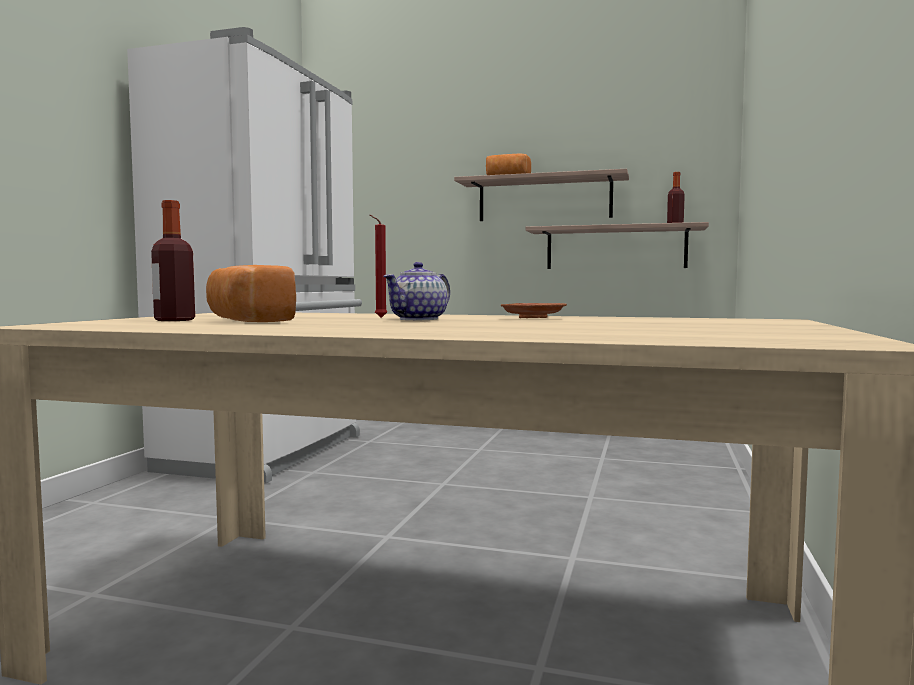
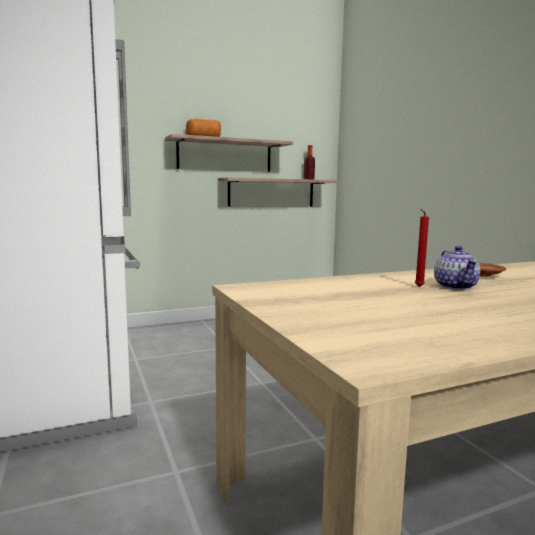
camera: 40 degrees left, 5 degrees up
(174, 320) = (358, 320): bottle -> none
(247, 321) = (408, 310): bread -> none

